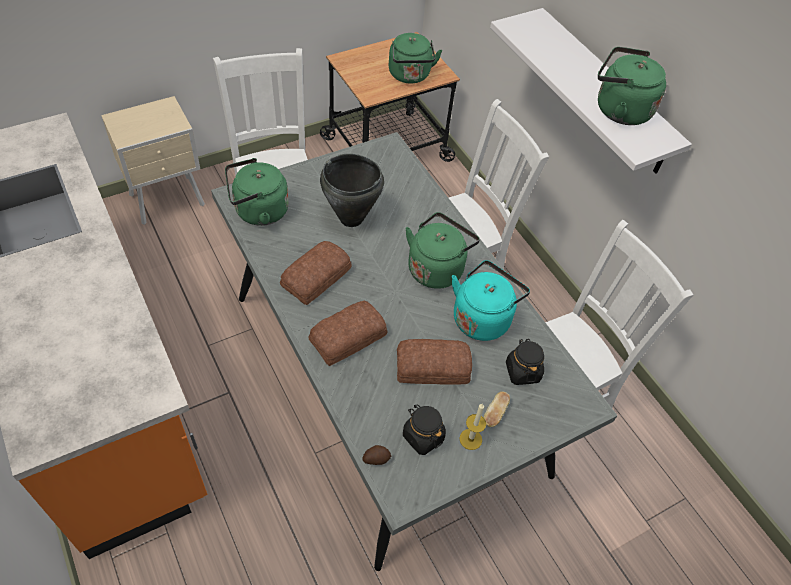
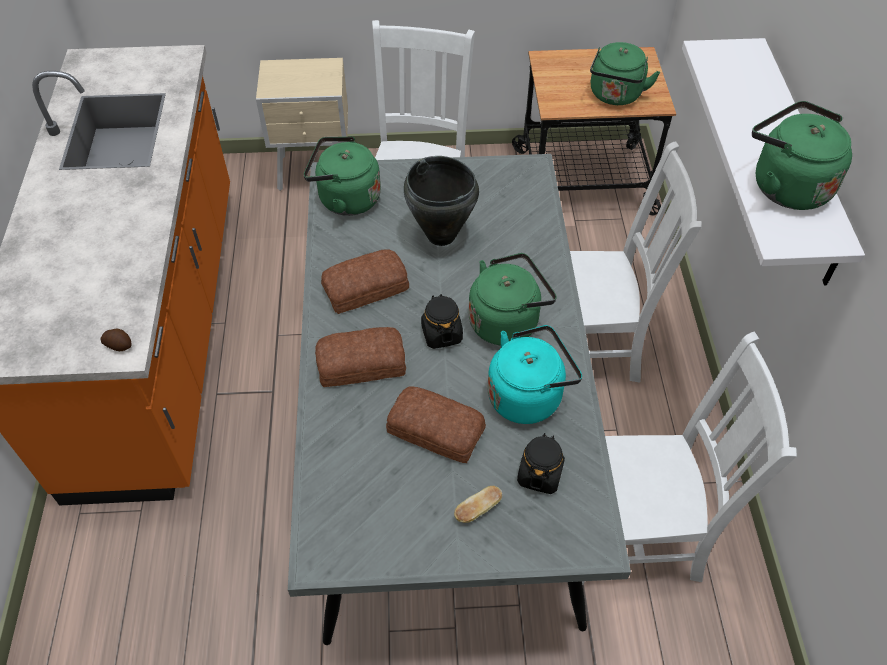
camera: 30 degrees right, 0 degrees up
(376, 458) = (315, 505): potato -> potato (118, 345)
(422, 437) = (379, 502): black jar -> black jar (441, 334)
(470, 439) = (431, 527): candle -> none

